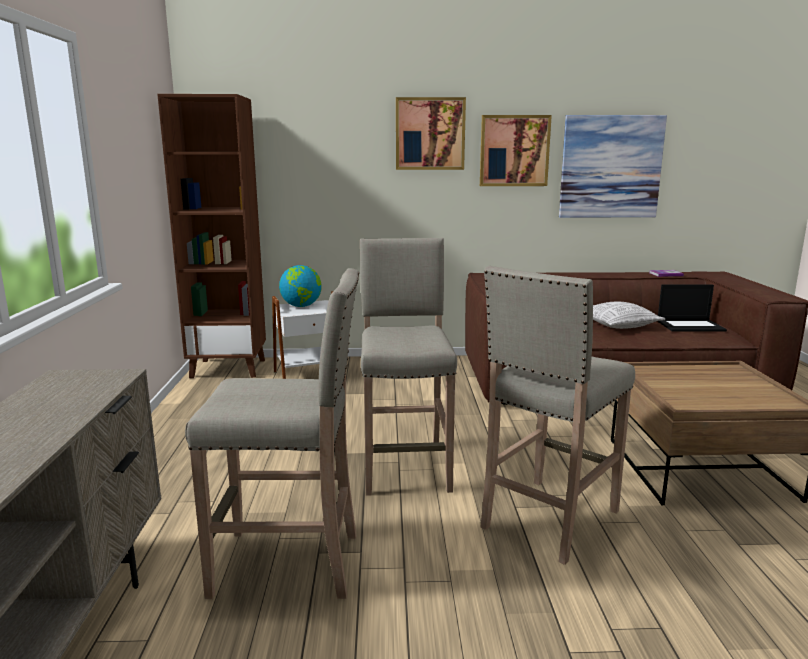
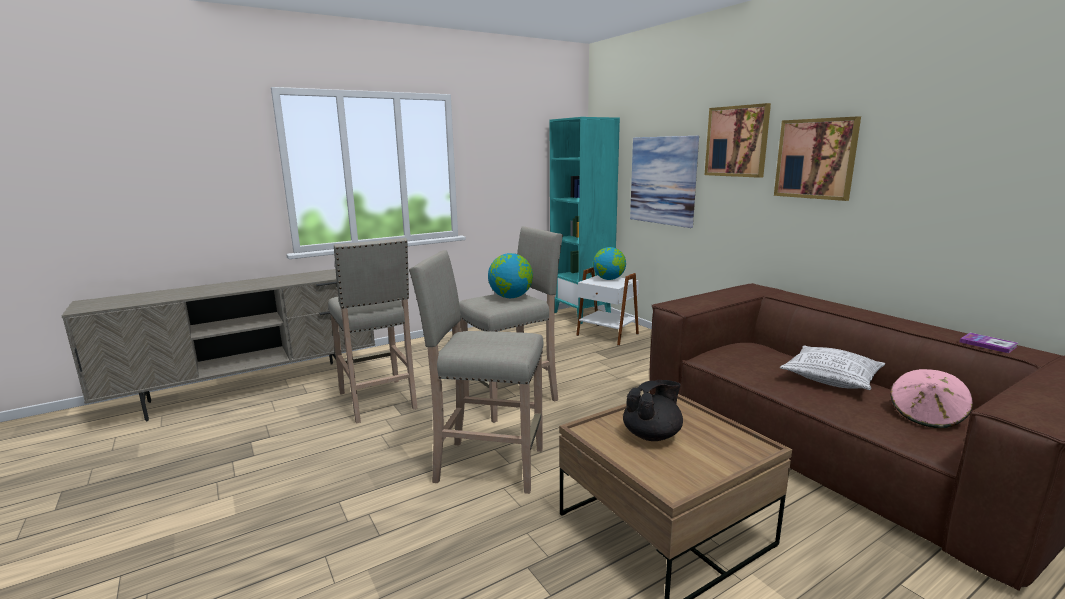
camera: 60 degrees right, 0 degrees up
(229, 368) = (582, 314): brown bookcase -> turquoise bookcase
(399, 332) = (511, 297): none -> globe
(610, 167) = (941, 182): picture -> picture (663, 180)
(691, 326) = (926, 416): laptop -> pink hat
(701, 388) = (652, 435): none -> black teapot

